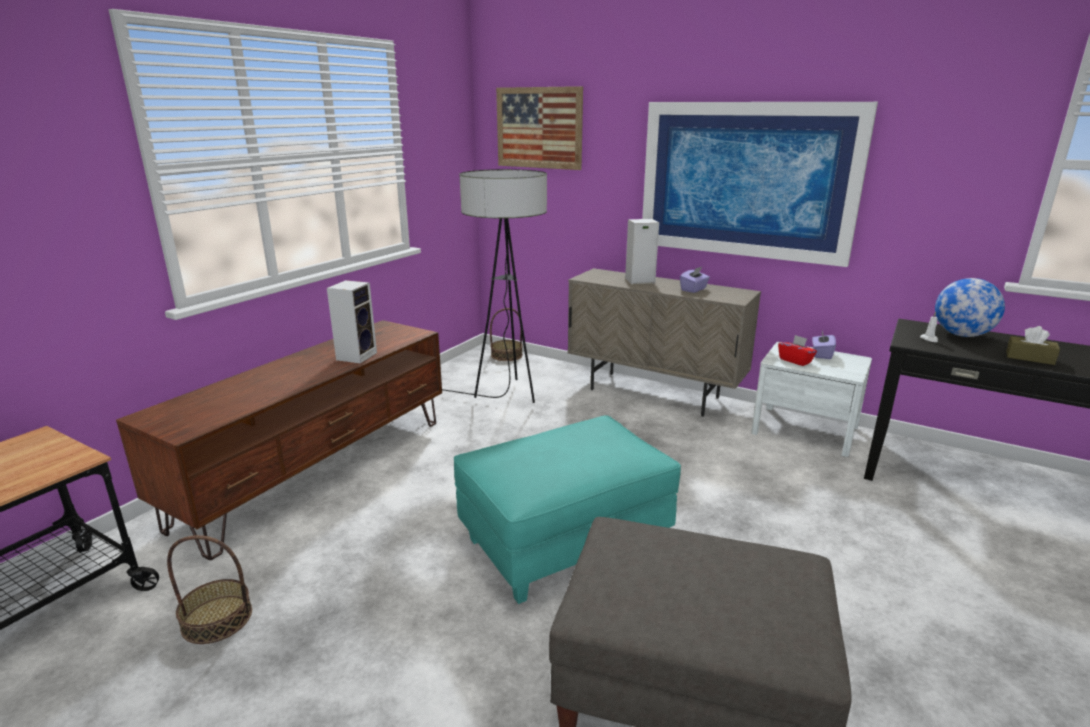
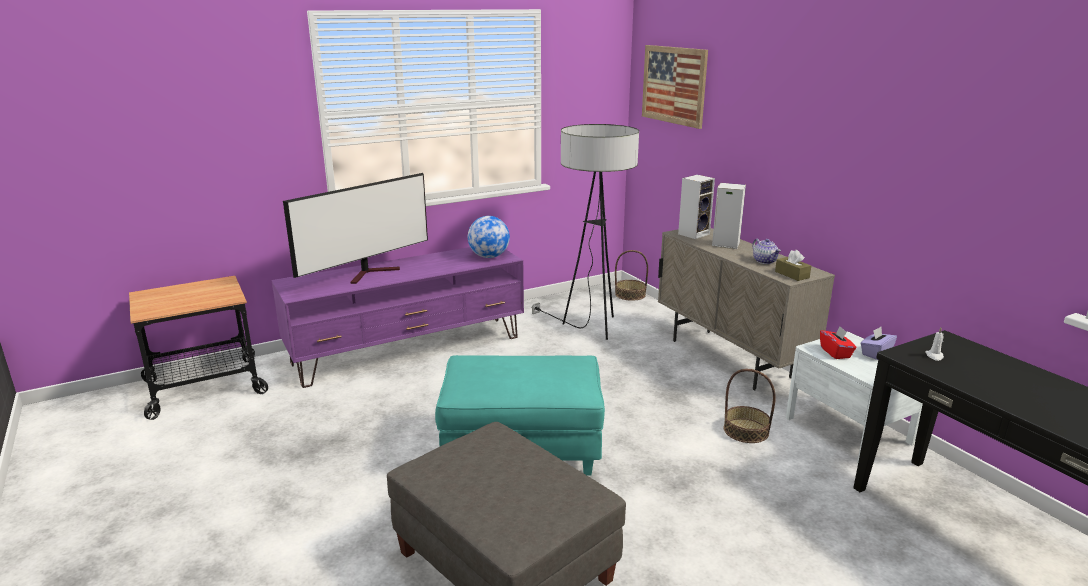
camera: 30 degrees right, 0 degrees up
(217, 619) = (281, 421): basket -> basket (746, 430)
(266, 380) = (371, 273): none -> television
(319, 469) = (409, 350): brown tv stand -> purple tv stand
(357, 355) = (445, 267): speaker -> speaker (694, 234)
(694, 289) = (765, 261): purple tissue box -> teapot
(746, 180) = (831, 158): picture -> none
(961, 335) = (984, 361): globe -> globe (489, 257)
(1029, 358) = (1019, 399): brown tissue box -> brown tissue box (792, 275)

